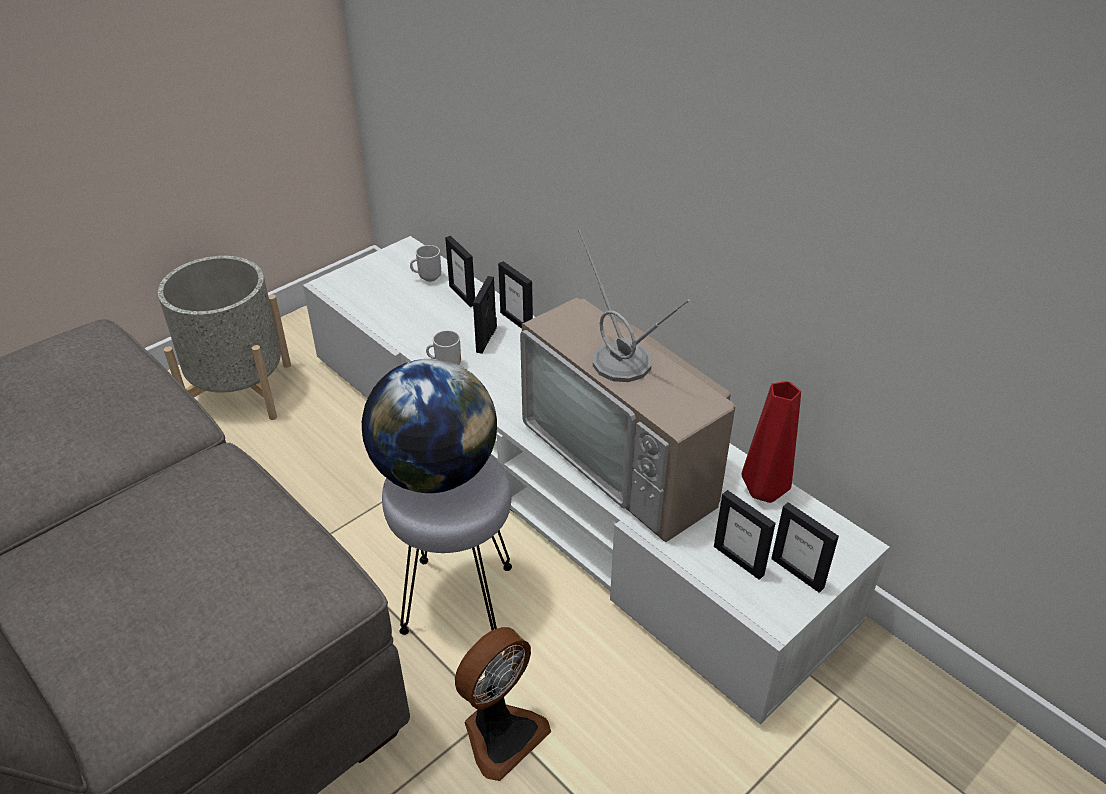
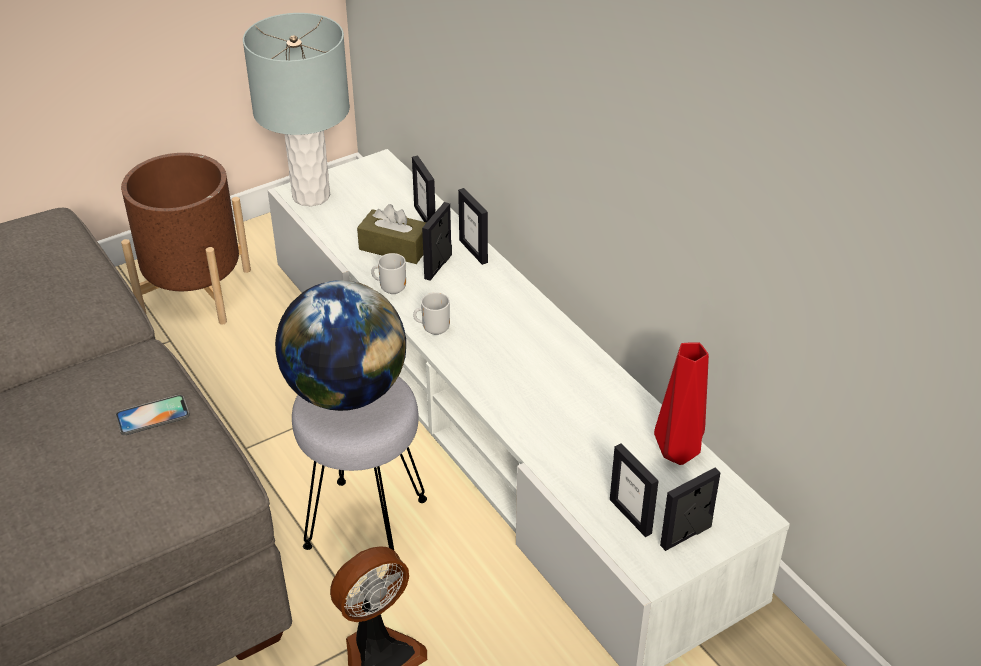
camera: 10 degrees right, 0 degrees up
(240, 391) = (195, 291): grey planter -> brown planter
(245, 524) = (153, 415): none -> phone
(347, 285) = (311, 195): none -> grey table lamp
(428, 277) = (394, 195): mug -> mug (434, 329)
(440, 326) = (394, 247): none -> brown tissue box
(629, 457) = (550, 402): television -> none
(797, 573) = (686, 536): picture frame -> picture frame turned 90 degrees clockwise

